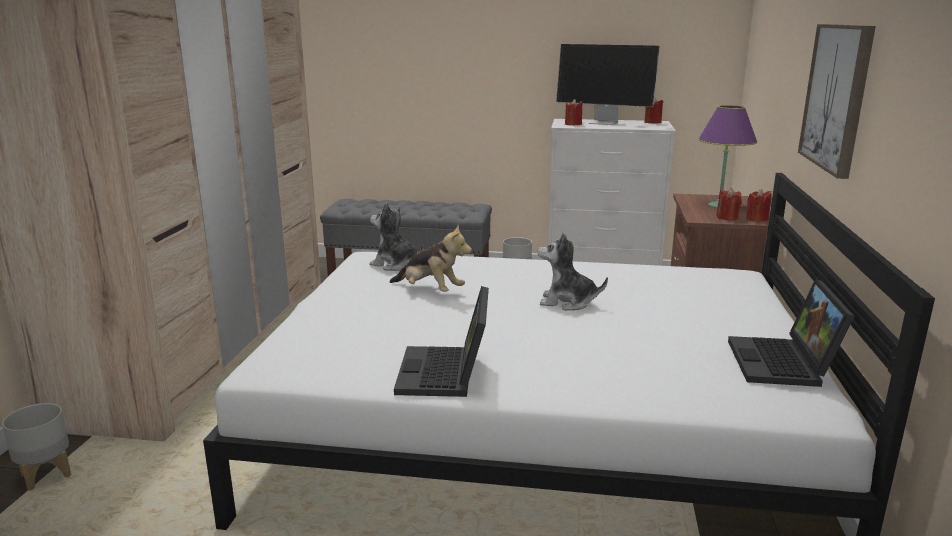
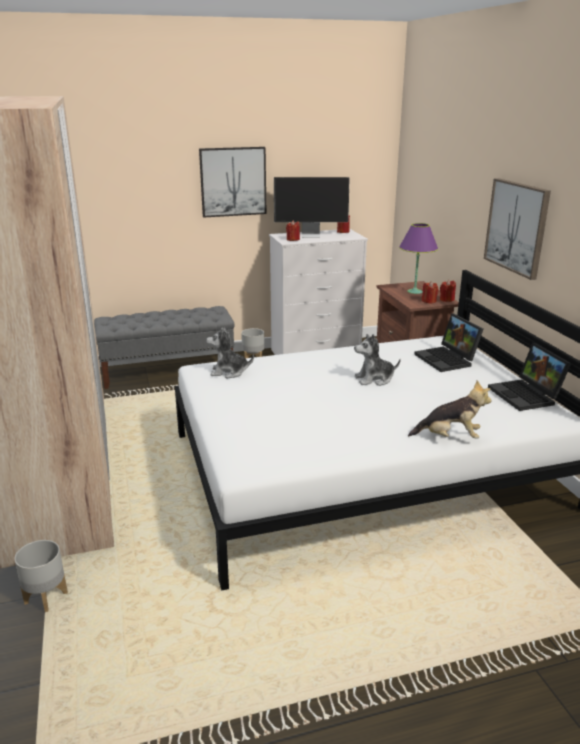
camera: 25 degrees left, 5 degrees up
(430, 291) = (278, 388): plush toy -> plush toy (449, 437)
(446, 374) = (359, 445): laptop -> laptop (448, 360)
(513, 49) = (233, 181): none -> picture

